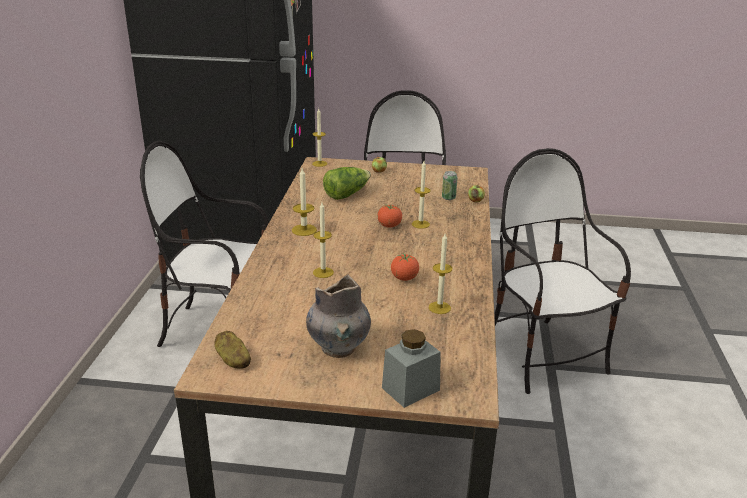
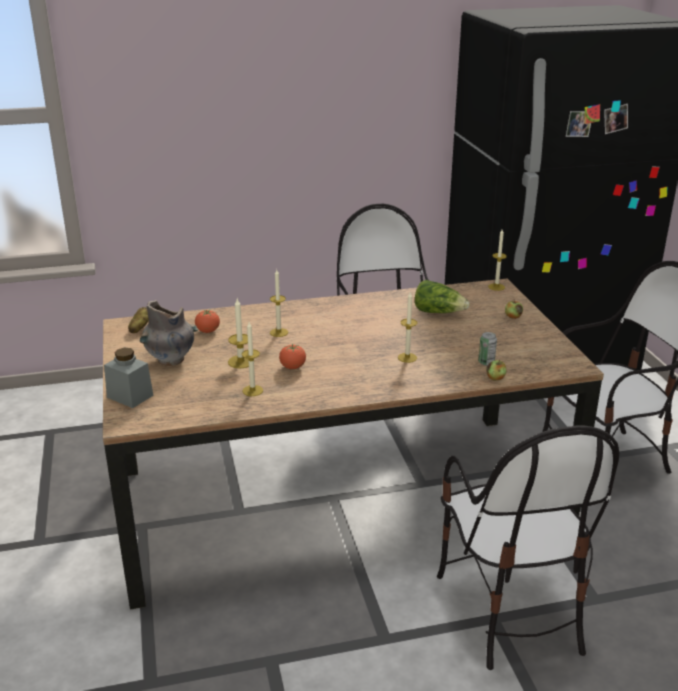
camera: 70 degrees right, 0 degrees up
(304, 230) = (347, 310): candle -> candle (241, 361)
(389, 226) = (389, 344): tomato -> tomato (208, 331)
(544, 355) = (510, 610): chair -> chair turned 120 degrees clockwise

